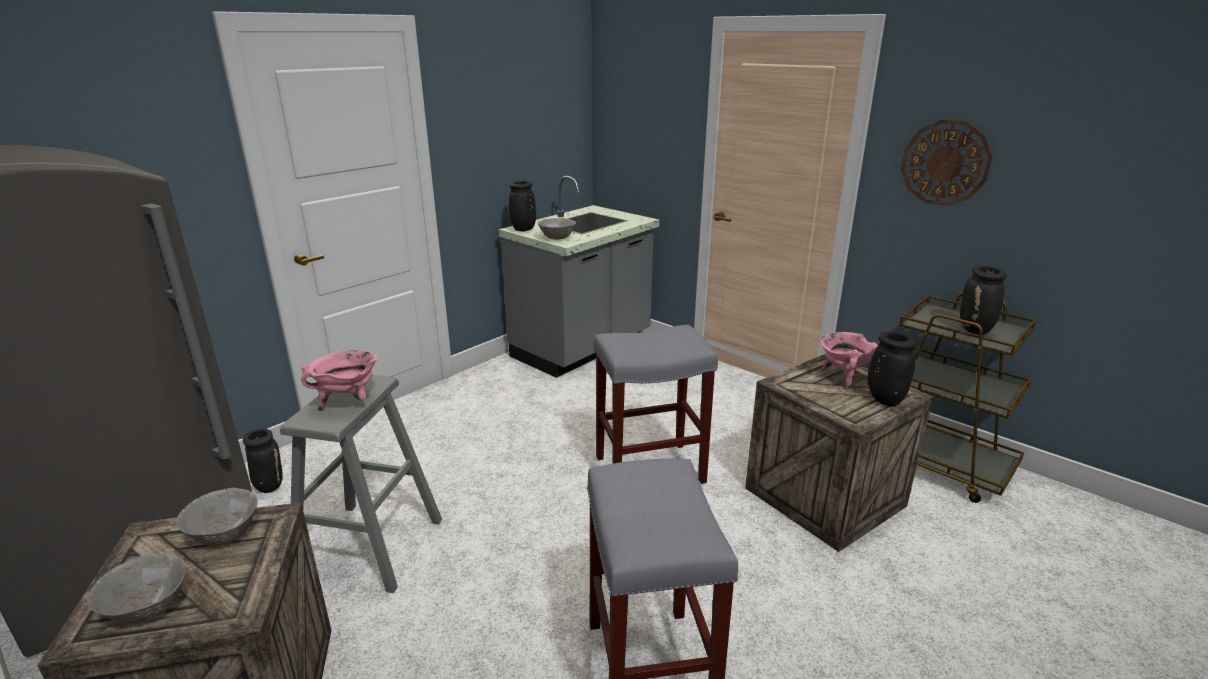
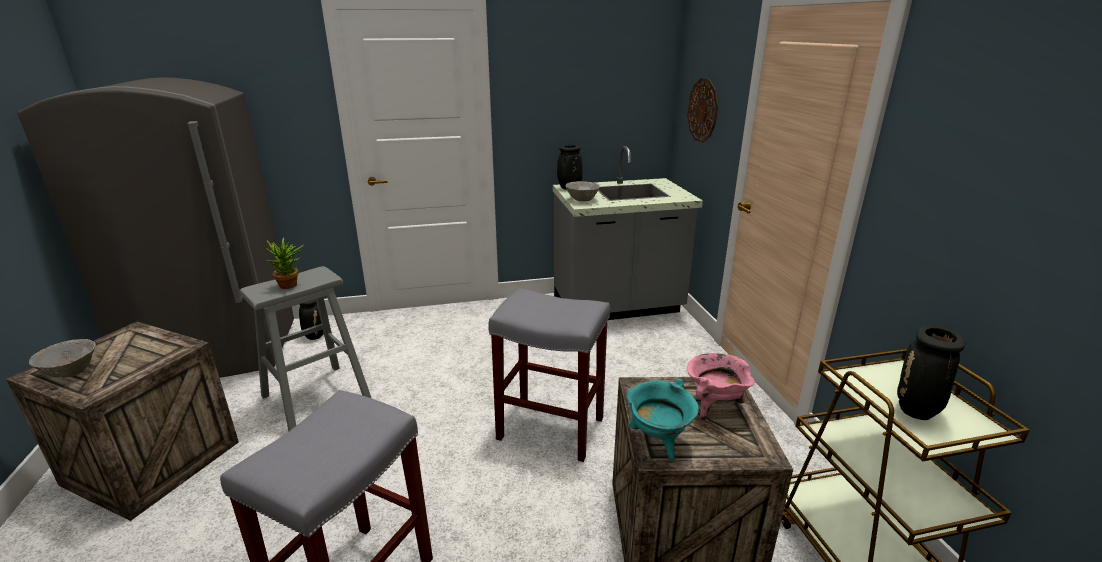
camera: 35 degrees right, 0 degrees up
(225, 534) = (154, 346): grey bowl -> none
(348, 402) = (291, 286): pink cooking pot -> potted plant
(844, 412) = (658, 441): none -> turquoise cooking pot
(883, 399) = (723, 447): black vase -> none
(945, 163) = (956, 179): wall clock -> wall clock (703, 110)

